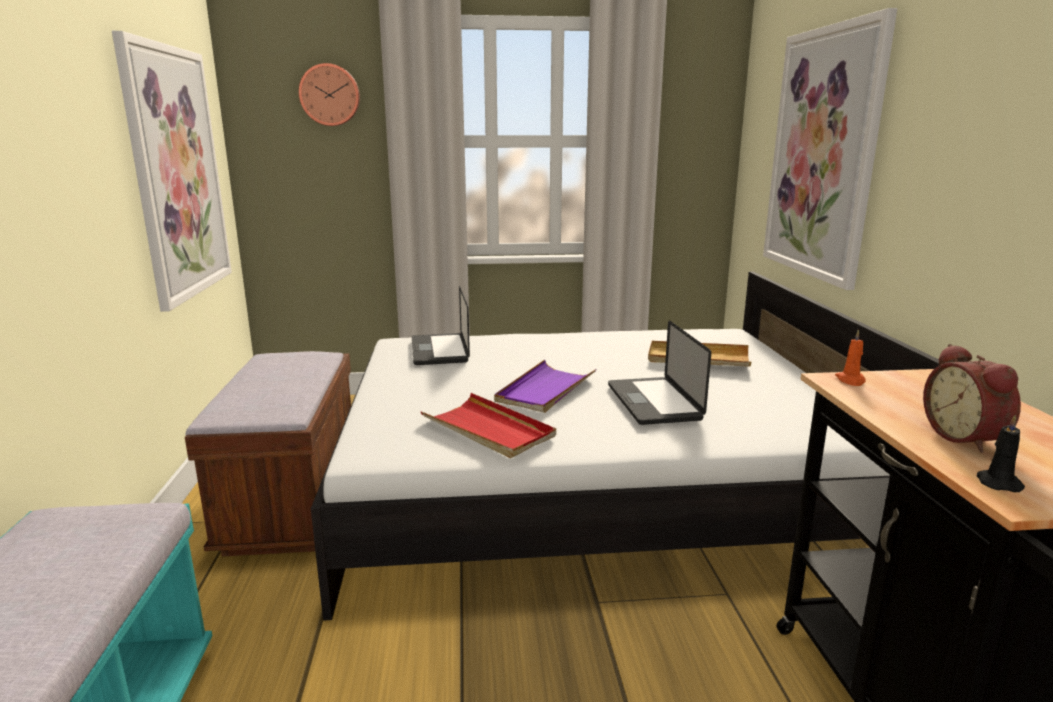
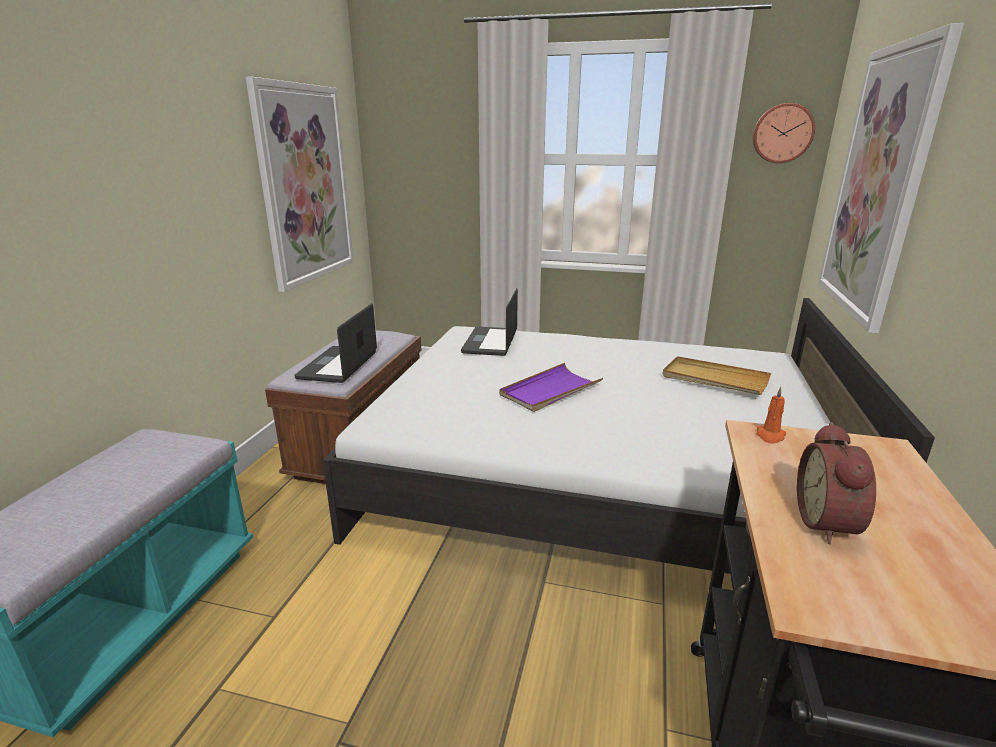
camera: 20 degrees right, 5 degrees up
(330, 95) = (439, 118): wall clock -> wall clock (782, 133)
(488, 429) = (478, 419): red tray -> none
(653, 402) = (638, 417): laptop -> laptop (338, 365)
(997, 482) = (808, 582): black candle -> none

